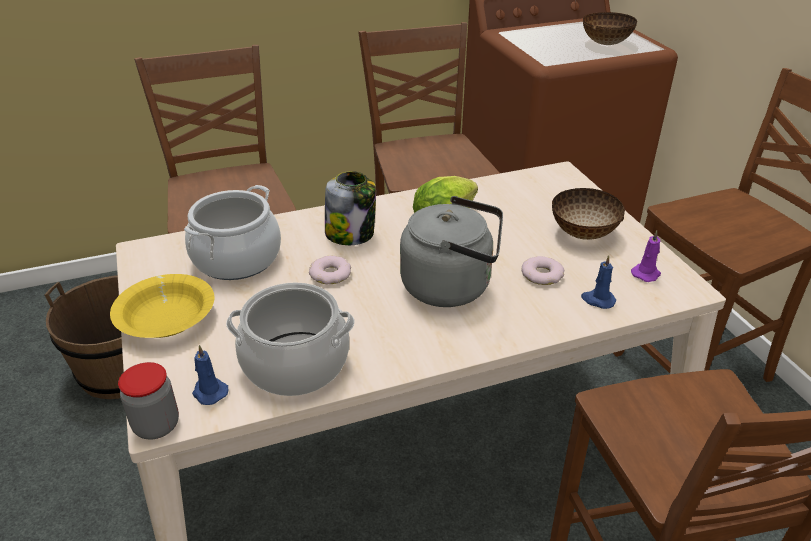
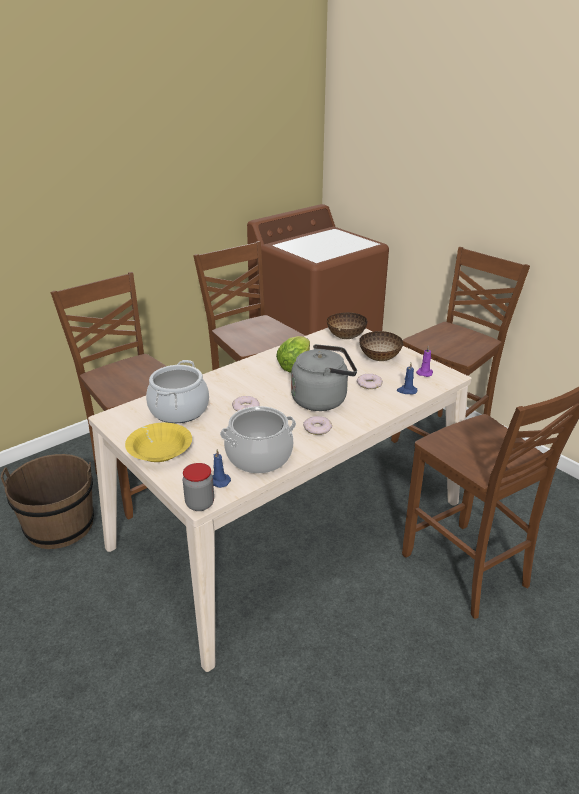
camera: 20 degrees left, 5 degrees down
(351, 234) = (242, 383): jar -> none
(413, 335) = (317, 428): none -> donut
(605, 43) = (343, 244): bowl -> bowl (345, 337)

